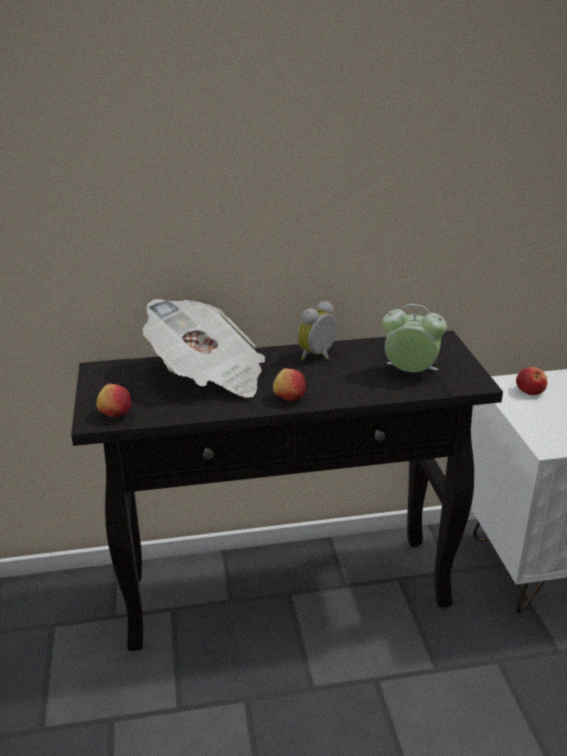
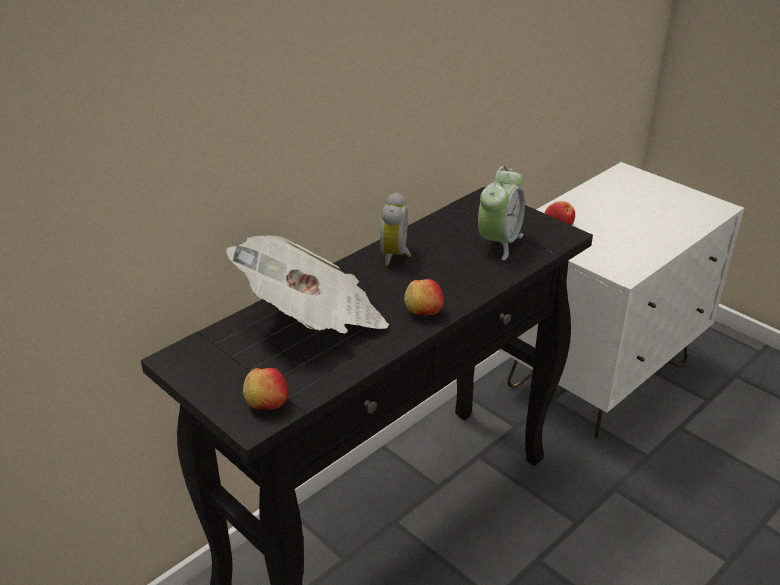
camera: 35 degrees left, 5 degrees up
(410, 372) = (499, 243): alarm clock -> alarm clock turned 135 degrees clockwise

